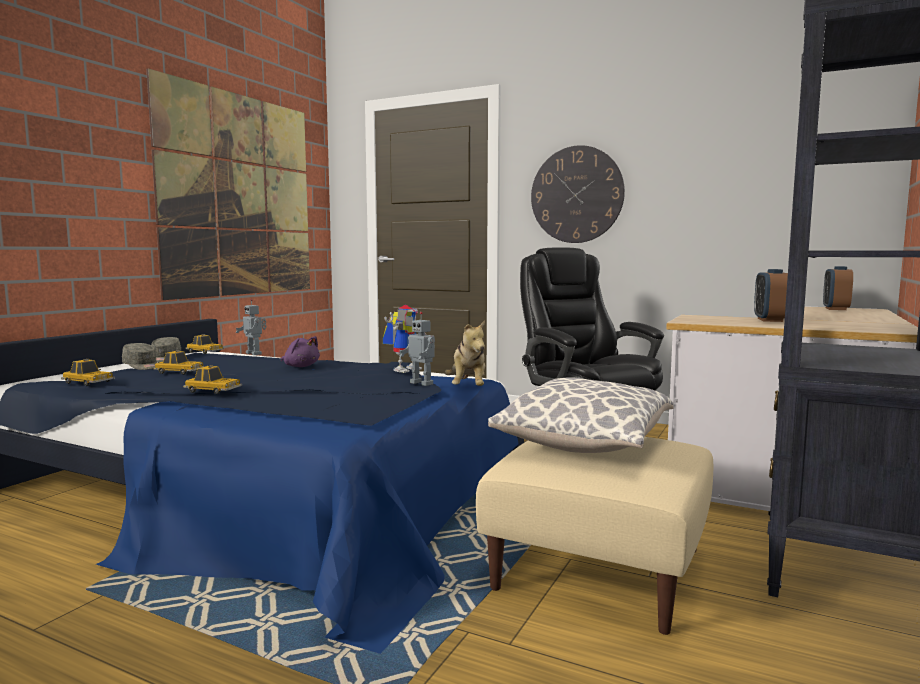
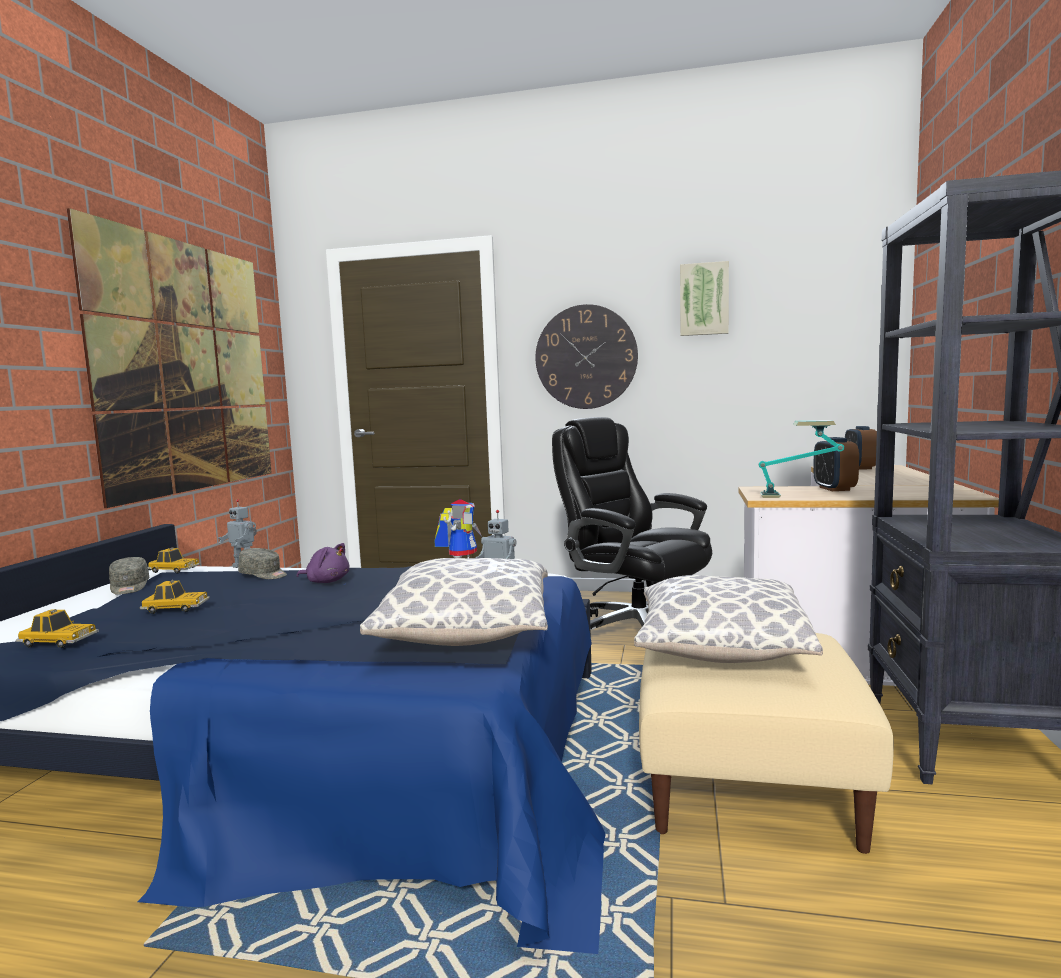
camera: 15 degrees left, 0 degrees up
(142, 366) = (110, 604): grey cap -> grey cap (264, 575)
(213, 391) = (256, 635): toy car -> none
(364, 405) = (466, 633): none -> pillow
(468, 388) = (550, 592): plush toy -> none
(690, 139) = (704, 299): none -> picture
(722, 322) = (799, 496): none -> table lamp

